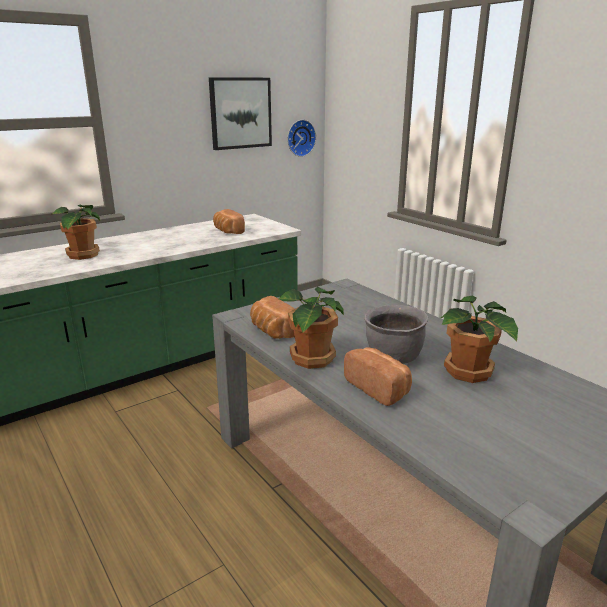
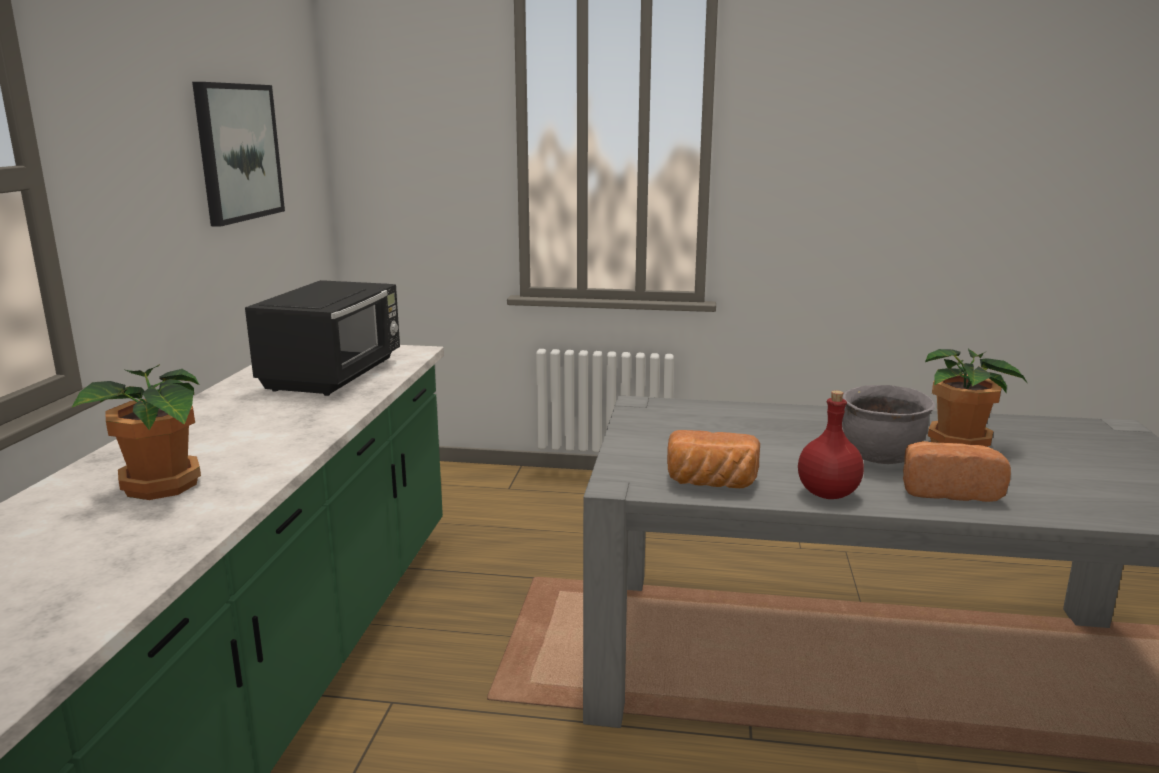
camera: 45 degrees left, 5 degrees down
(227, 231) = (335, 375): bread -> black microwave
(300, 138) = (307, 194): wall clock -> none
(311, 359) = (827, 493): potted plant -> red bottle

